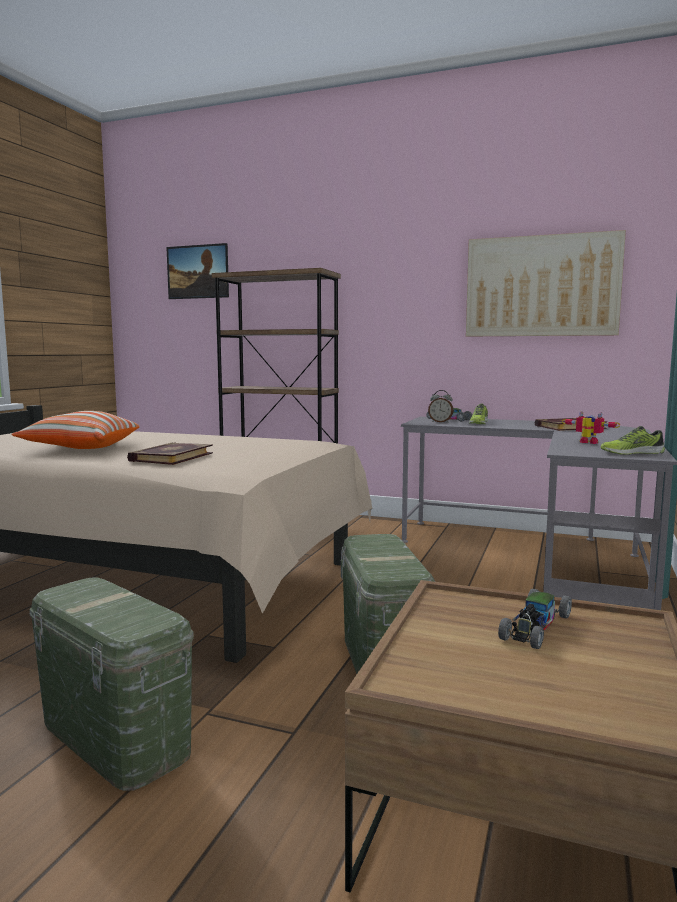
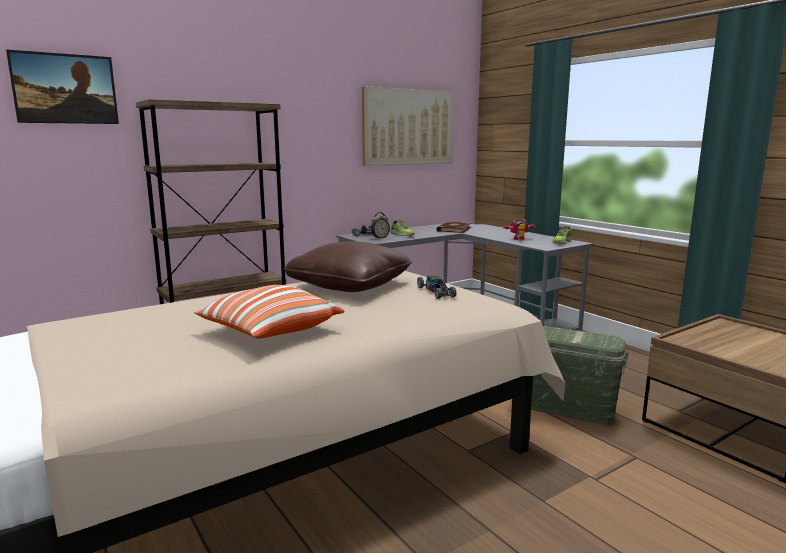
camera: 55 degrees left, 5 degrees up
(114, 737) = (612, 522): green storage box -> none
(170, 457) = (396, 312): book -> none
(242, 442) = (350, 285): none -> brown pillow
(535, 627) = (725, 337): toy car -> toy car (436, 292)

